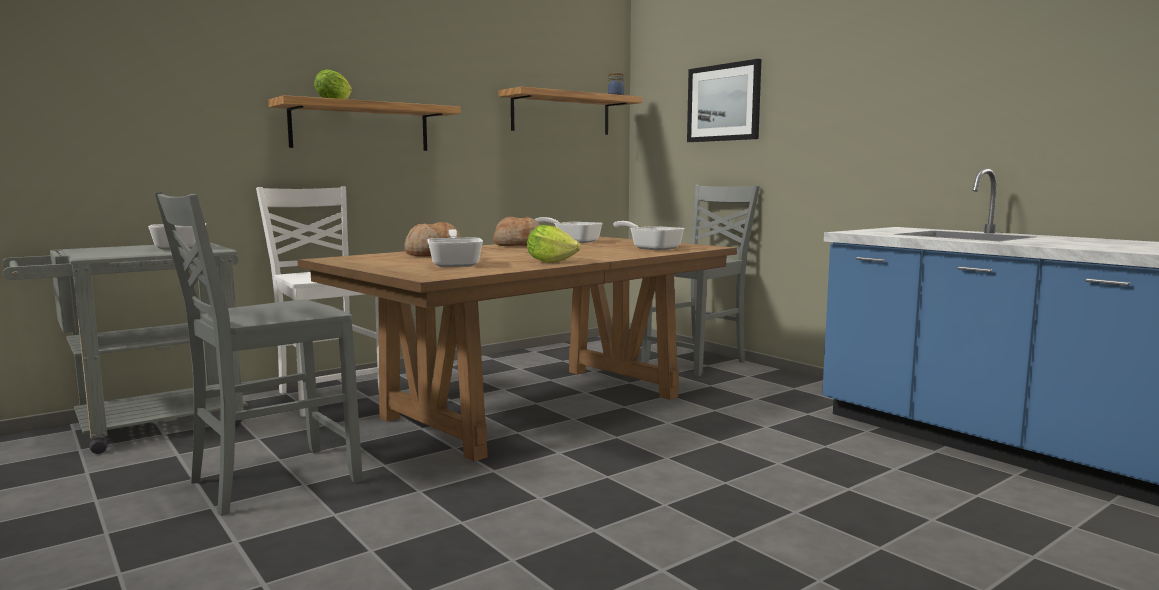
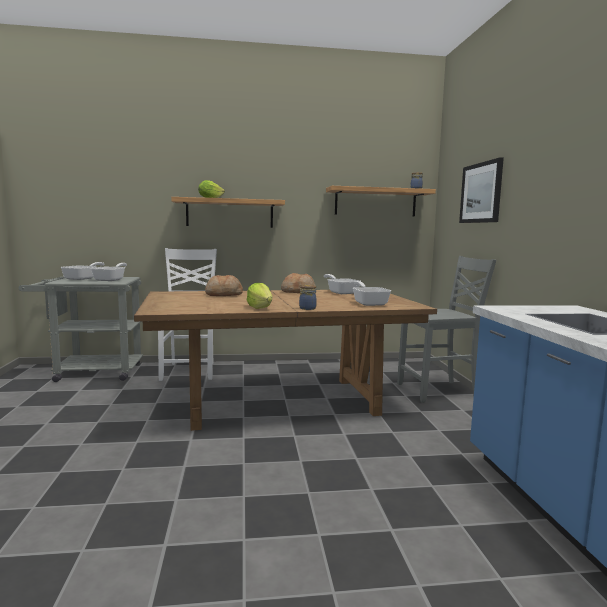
camera: 30 degrees right, 0 degrees up
(271, 481) = (88, 415): grey chair -> none
(456, 264) = (203, 303): frying pan -> frying pan (83, 278)
(608, 257) = (307, 308): none -> jar

